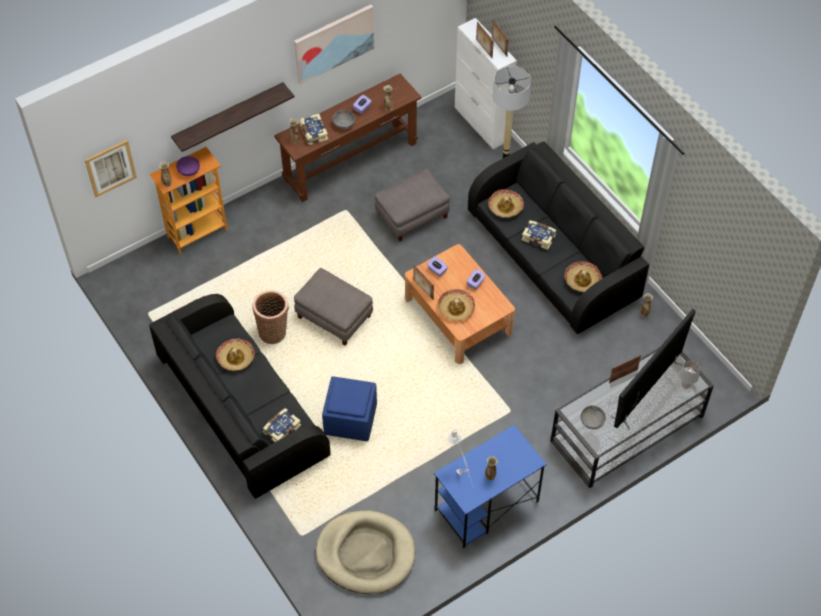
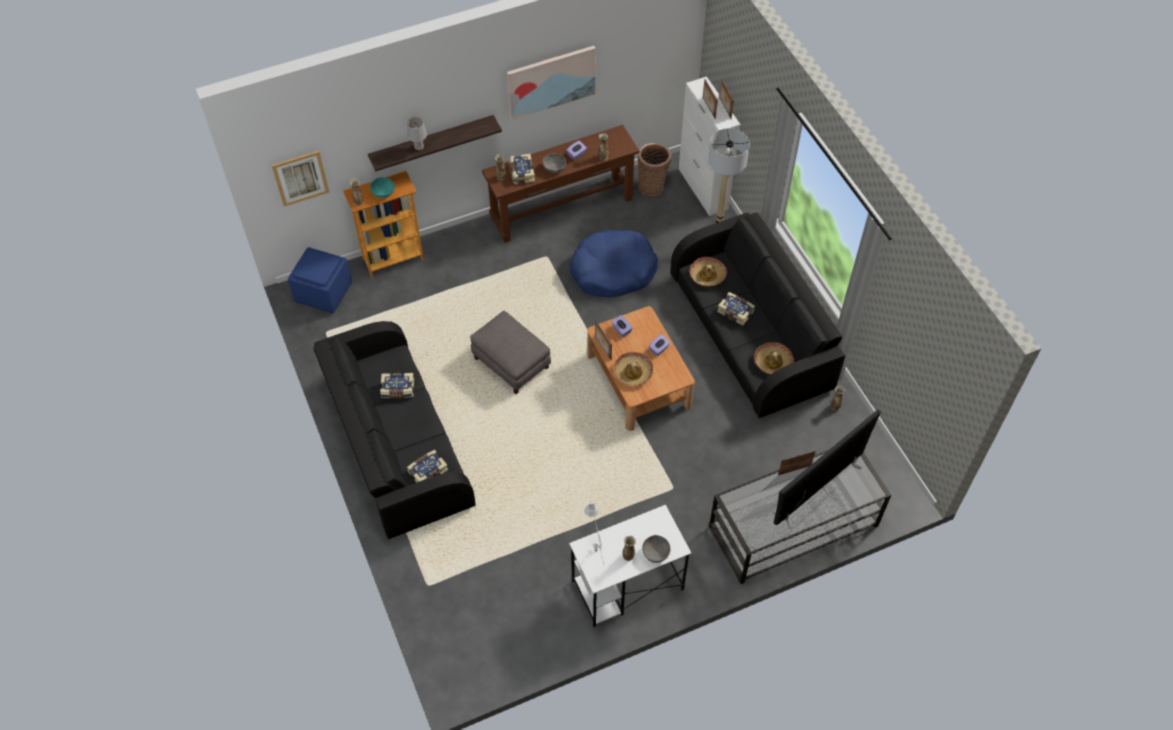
camera: 10 degrees right, 0 degrees up
(189, 171) = (383, 192): purple bowl -> turquoise bowl
(236, 357) = (398, 390): hat -> book
(273, 331) = (447, 369): basket -> basket (652, 186)
(350, 420) = (504, 472): blue ottoman -> blue ottoman (323, 293)
(365, 554) = (490, 616): beige dog bed -> none
(412, 215) = (613, 271): grey ottoman -> blue dog bed
(486, 506) = (626, 585): blue desk -> white desk
(592, 421) = (751, 513): grey bowl -> grey bowl (655, 553)
(686, 385) = (861, 490): grey table lamp -> grey table lamp (419, 147)

